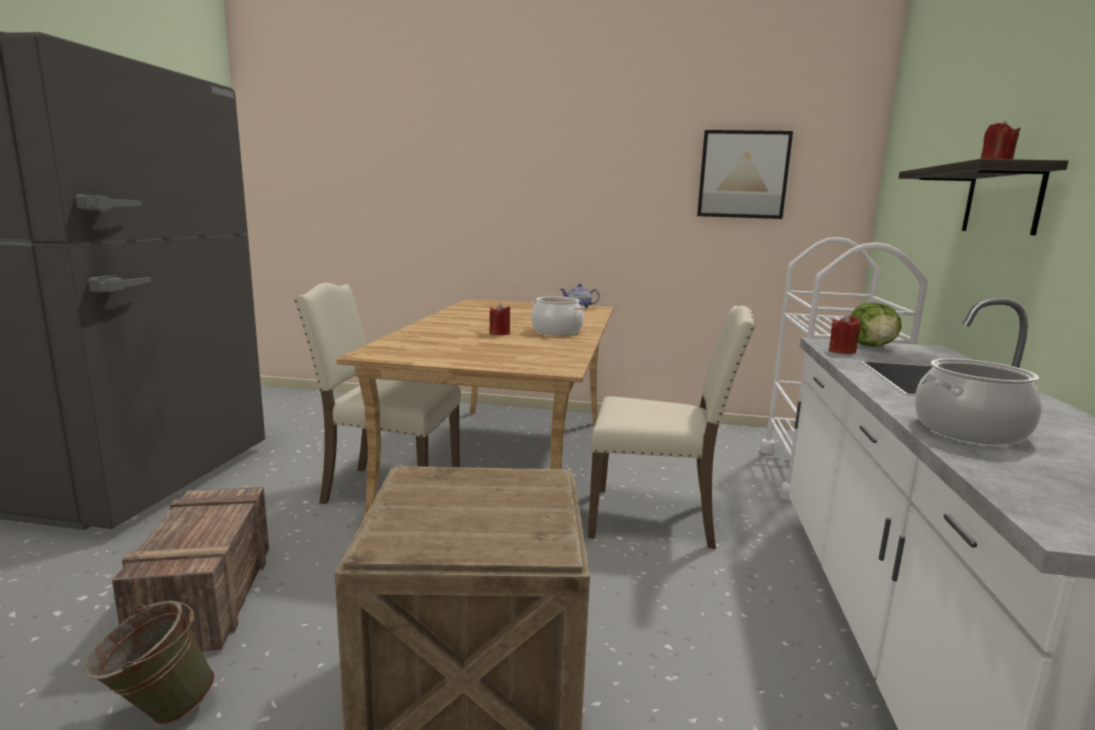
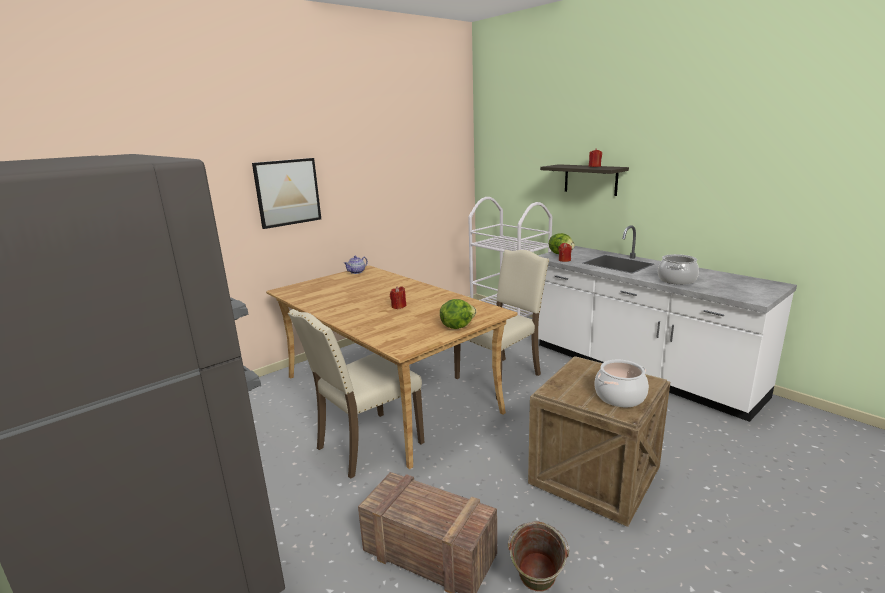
camera: 50 degrees left, 5 degrees up
(474, 360) = (457, 326): none -> lettuce
(556, 331) = (414, 293): cooking pot -> cooking pot (620, 397)
(743, 174) = (417, 163): picture -> picture (287, 192)

